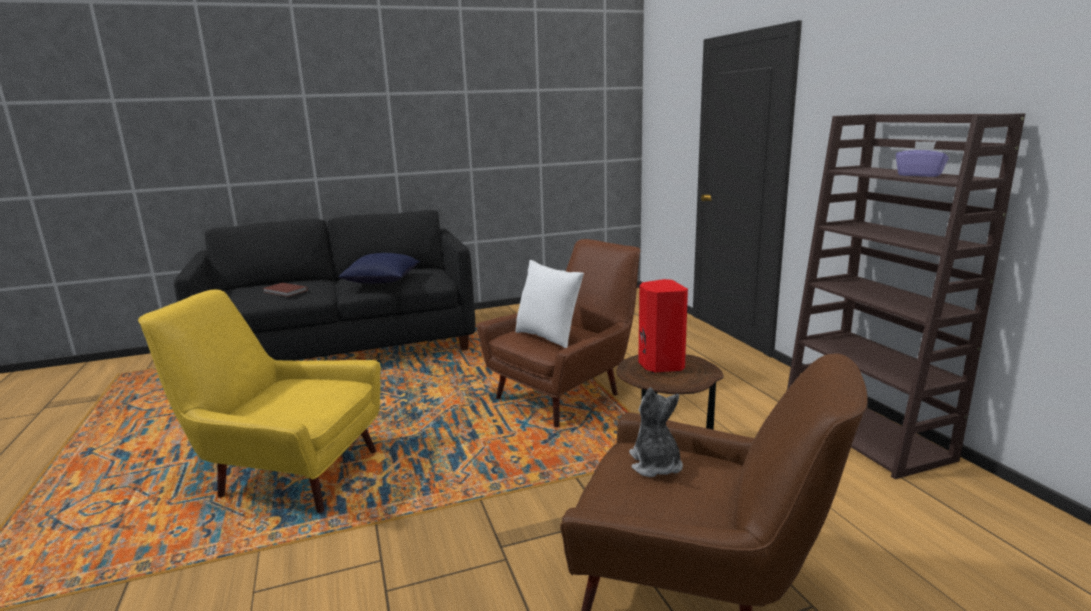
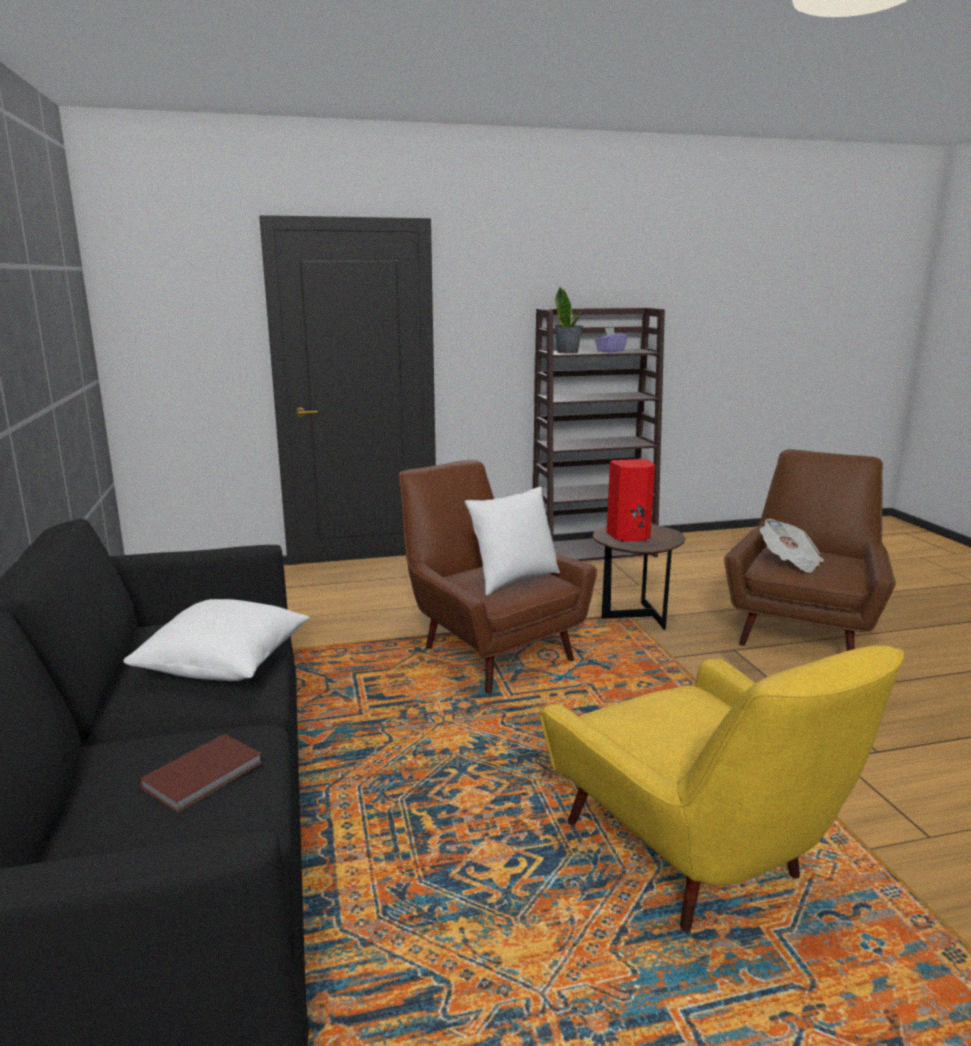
camera: 85 degrees left, 0 degrees up
(286, 474) = (697, 861): yellow armchair -> yellow armchair turned 45 degrees counterclockwise
(383, 282) = (225, 664): blue pillow -> white pillow
(655, 465) = (790, 561): plush toy -> newspaper
(867, 170) = (568, 352): none -> potted plant

